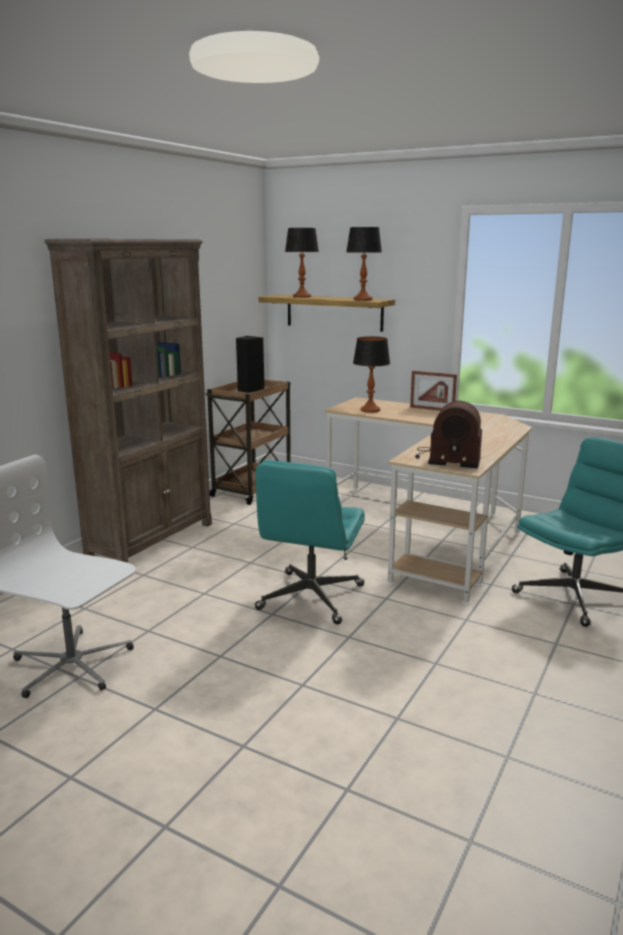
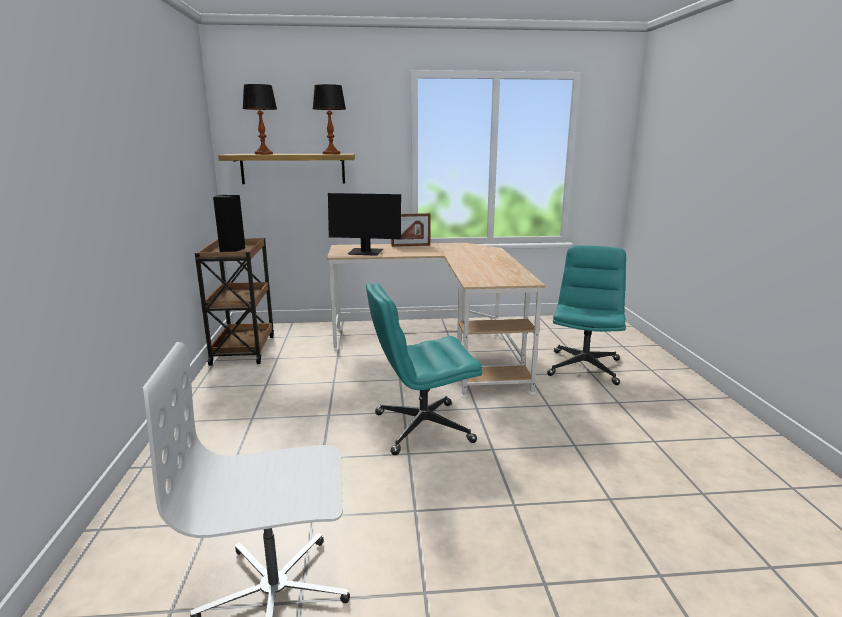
camera: 35 degrees left, 0 degrees up
(152, 540) = (198, 425): brown bookcase -> none
(311, 598) = (422, 428): turquoise office chair -> turquoise office chair turned 90 degrees clockwise
(370, 410) = (365, 252): table lamp -> monitor
(447, 458) = (498, 277): radio -> none

